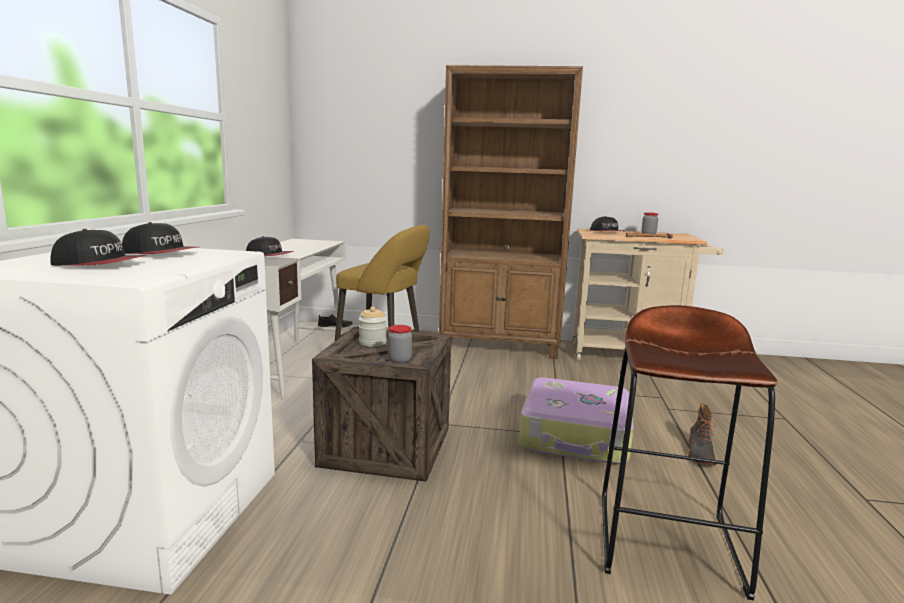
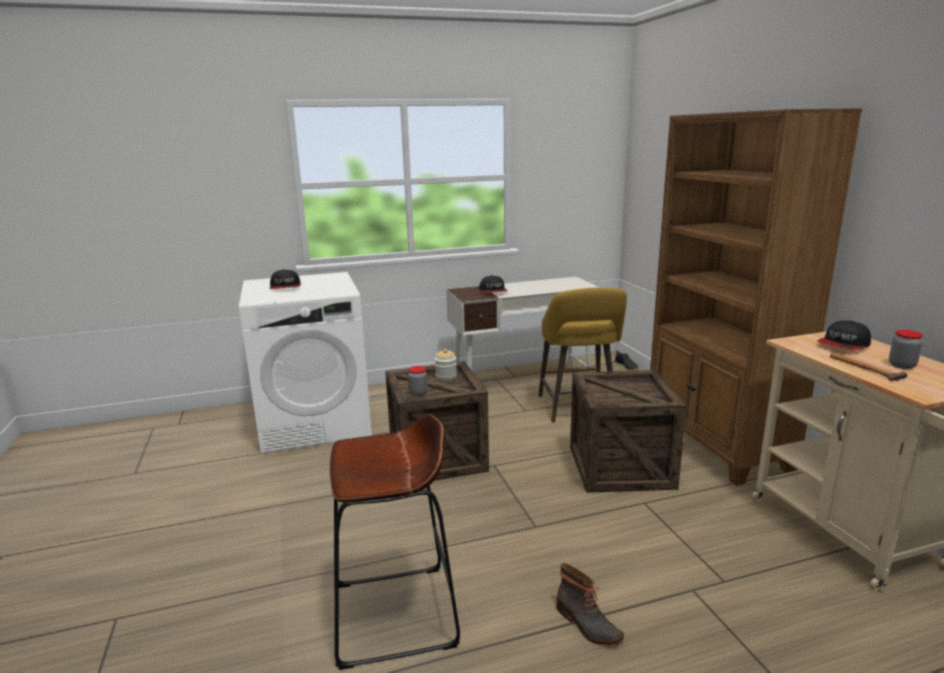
camera: 65 degrees right, 5 degrees up
(161, 253) = (326, 285): cap -> none
(498, 379) = (620, 467): none -> crate
(576, 436) = (542, 535): suitcase -> none
(699, 453) = (587, 625): boot -> boot turned 120 degrees counterclockwise

